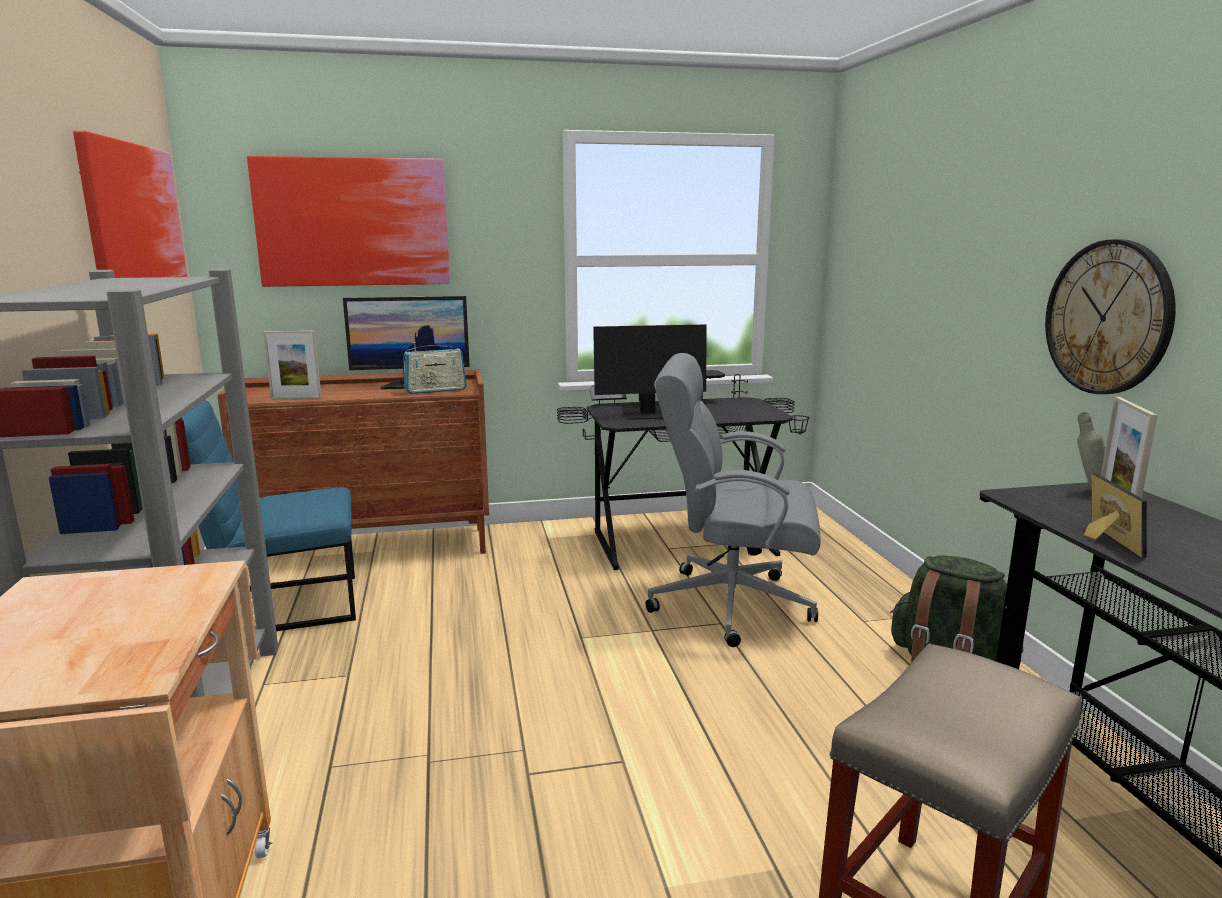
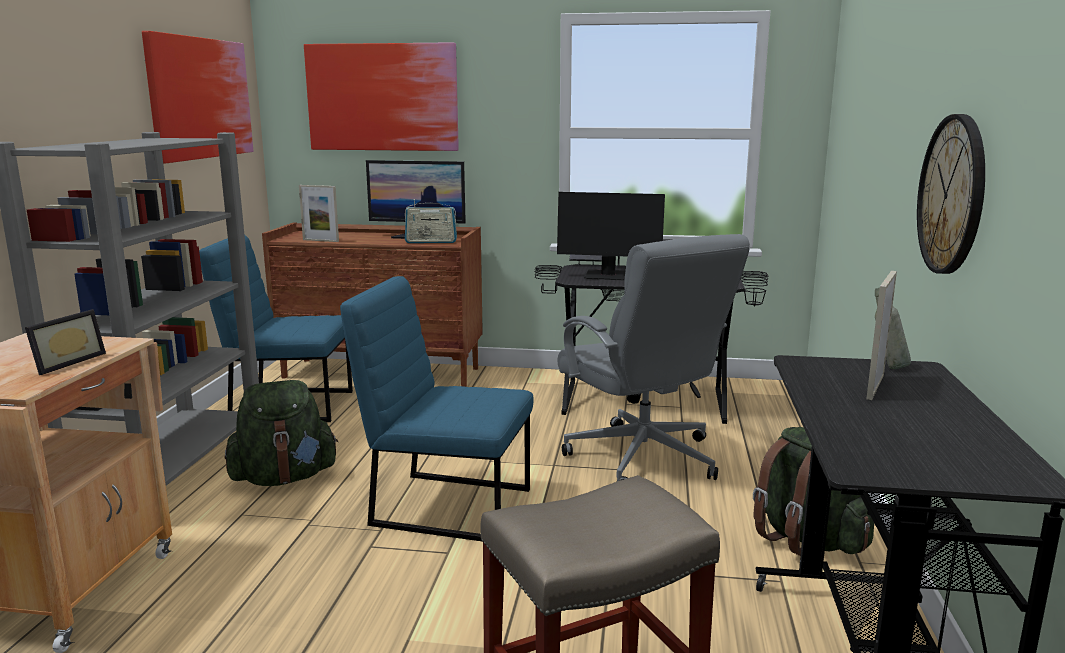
camera: 20 degrees right, 0 degrees up
(351, 704) = (284, 478): none -> green backpack
(576, 701) = (447, 505): none -> blue chair
(732, 604) = (642, 456): grey office chair -> grey office chair turned 150 degrees counterclockwise
(1103, 540) = (819, 403): picture frame -> picture frame (65, 362)

